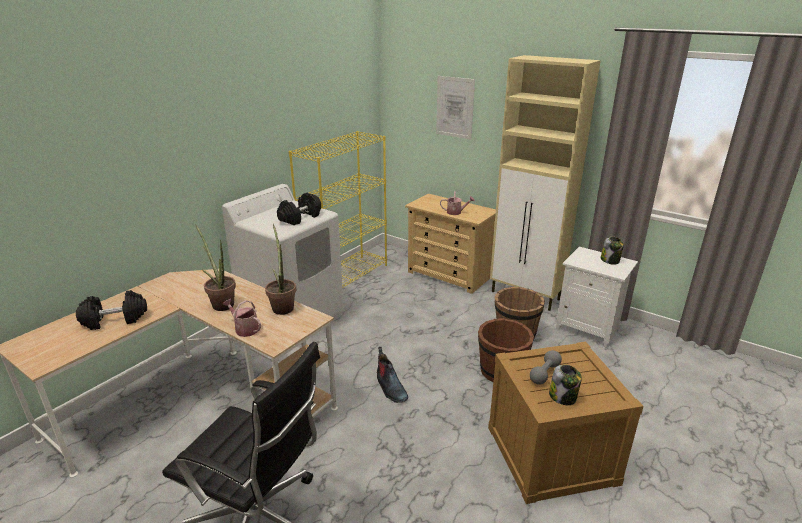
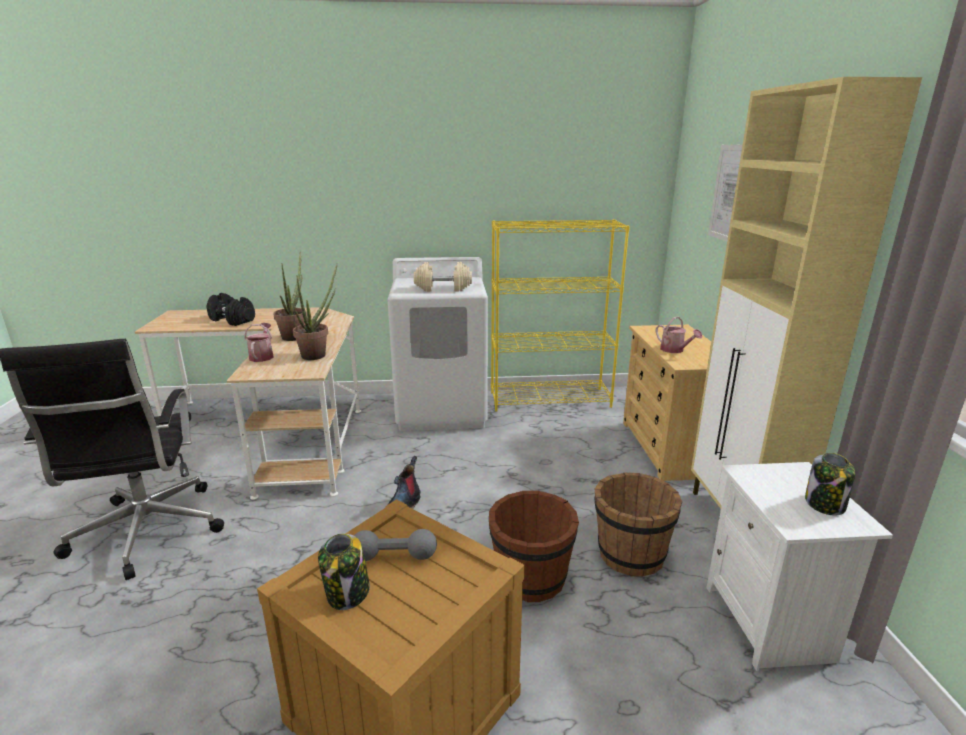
camera: 50 degrees right, 5 degrees down
(300, 218) = (443, 288): black dumbbell -> beige dumbbell

